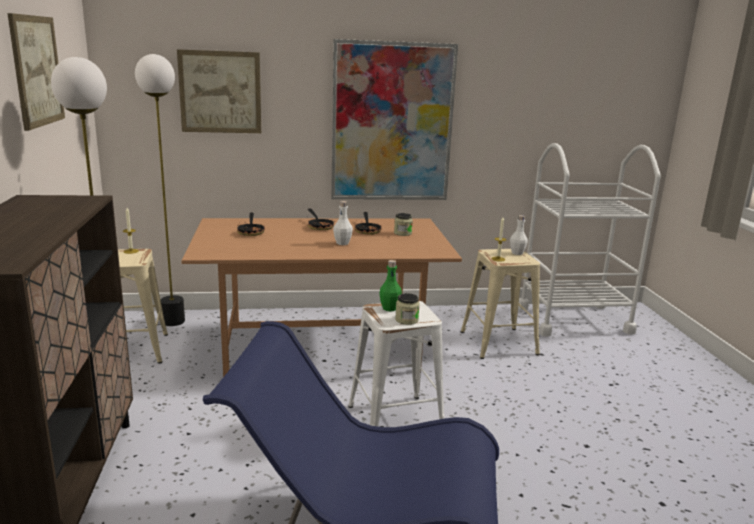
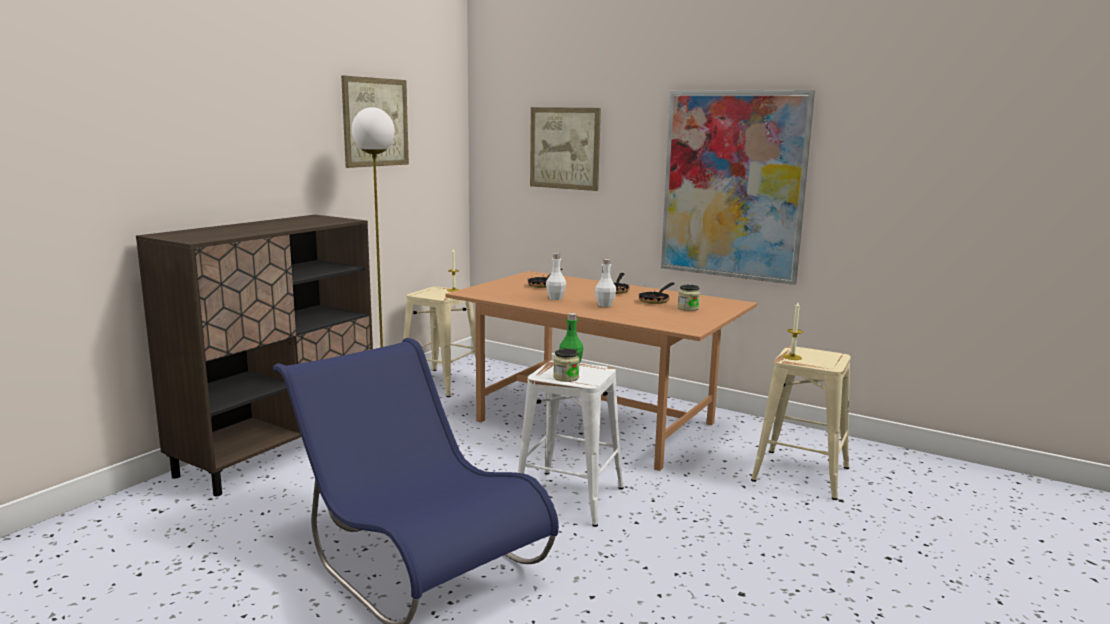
camera: 40 degrees right, 5 degrees down
(173, 321) = (500, 371): floor lamp -> none
(517, 253) = (833, 357): white bottle -> white bottle (555, 298)
(573, 319) = (958, 483): white cart -> none

